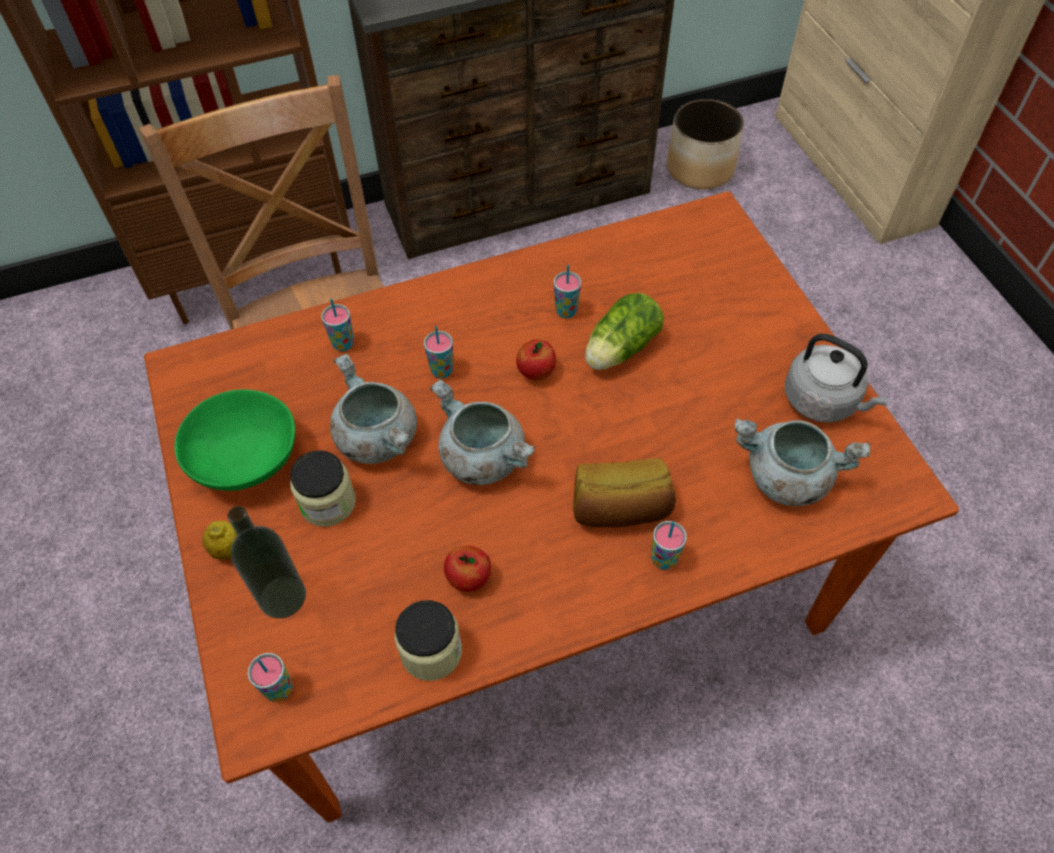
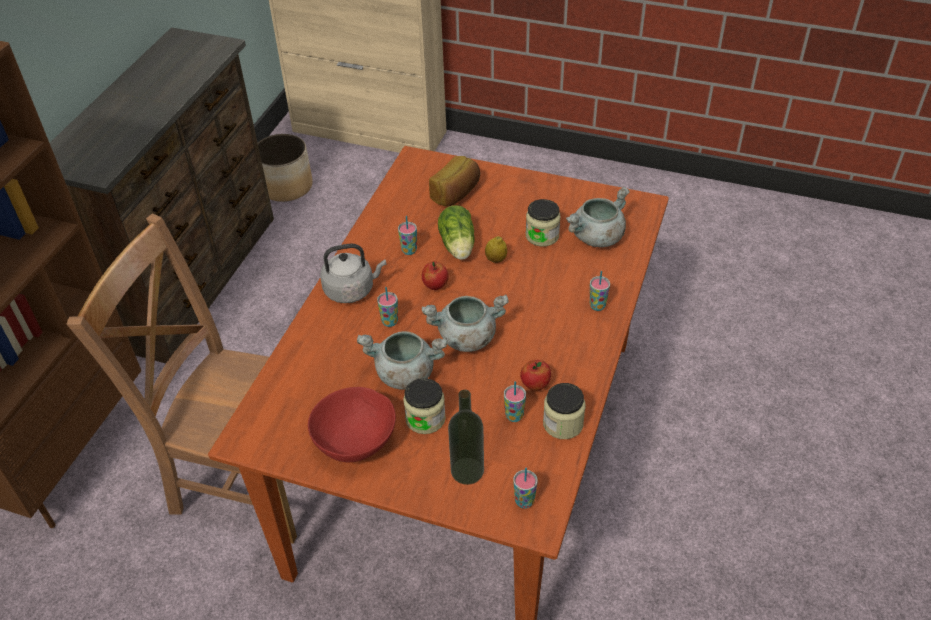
camera: 50 degrees left, 10 degrees down
(228, 549) = (409, 481): lemon -> lemon (496, 259)
(247, 461) = (355, 441): green bowl -> red bowl
(343, 344) = (319, 353): cup -> cup (514, 416)
(620, 509) = (554, 304): bread -> bread (456, 193)
(725, 418) = (542, 236): none -> jar
(823, 401) = (569, 198): grey kettle -> grey kettle (352, 290)

